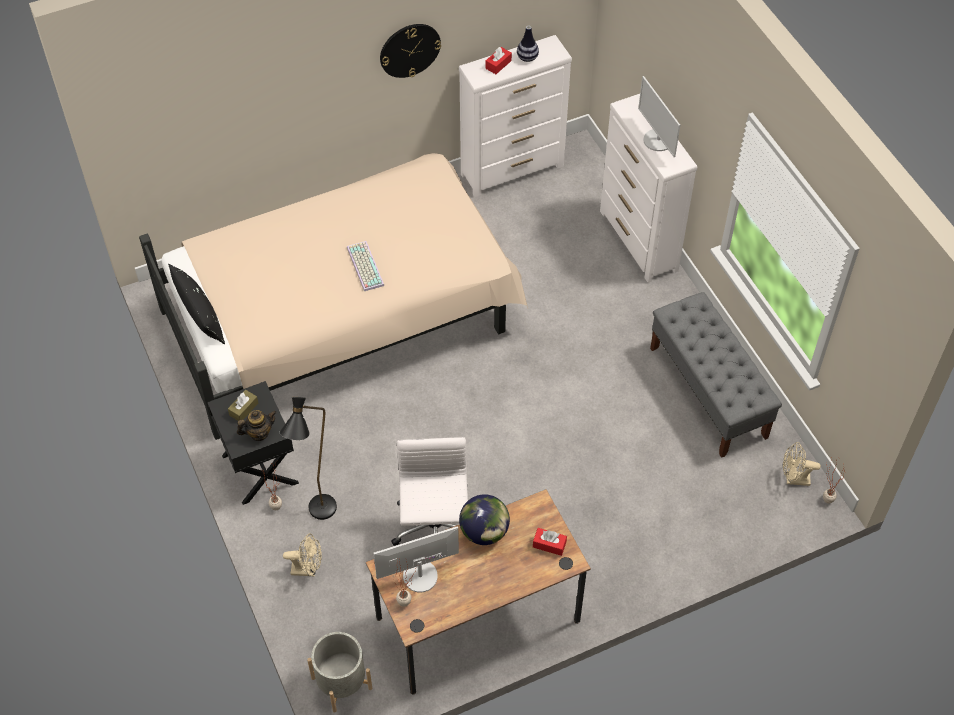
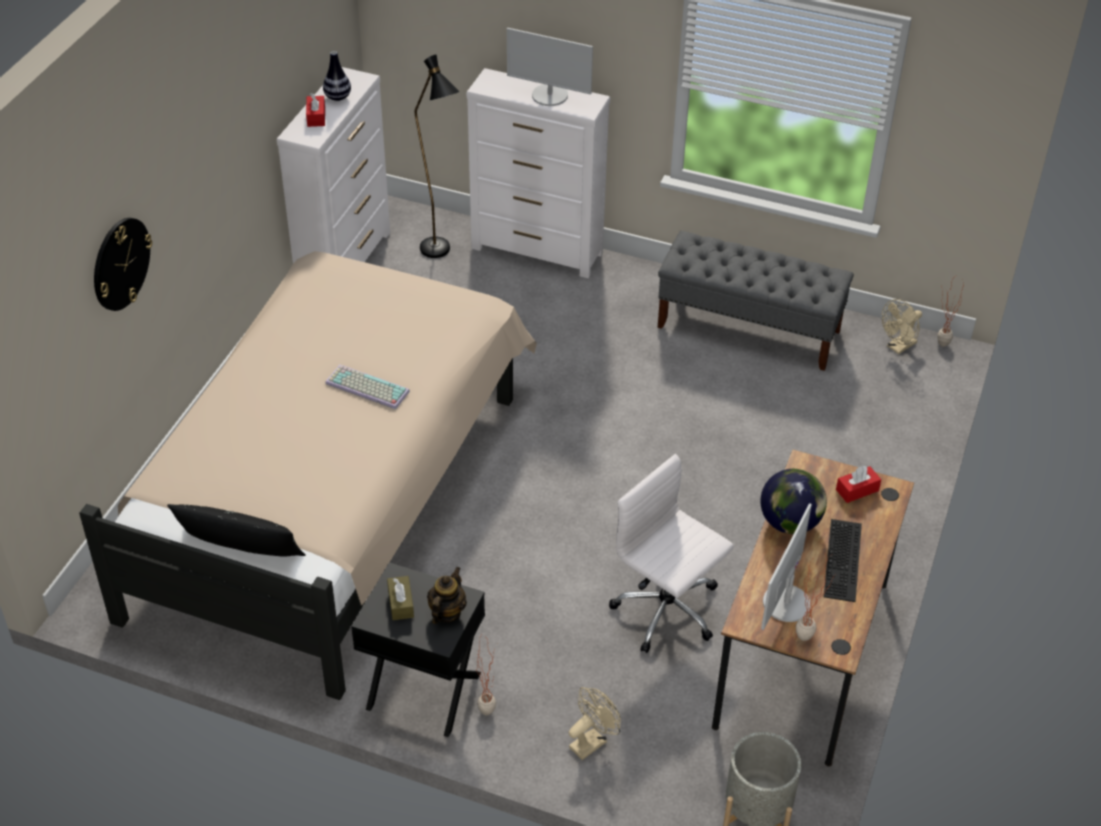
camera: 45 degrees left, 10 degrees down
(320, 516) = (542, 685): black floor lamp -> black floor lamp (440, 254)
(409, 50) = (235, 131): wall clock -> wall clock (120, 263)
(484, 580) = (844, 561): none -> keyboard

